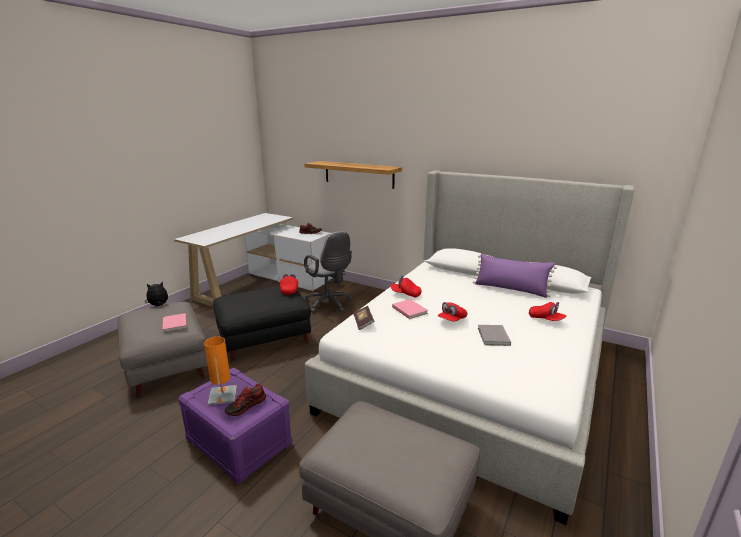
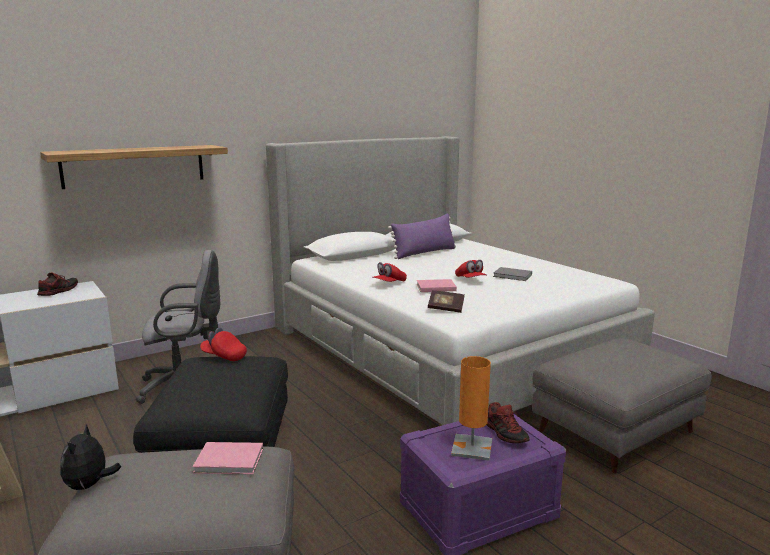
camera: 65 degrees left, 5 degrees down
(546, 319) = (495, 257): red cap -> none

